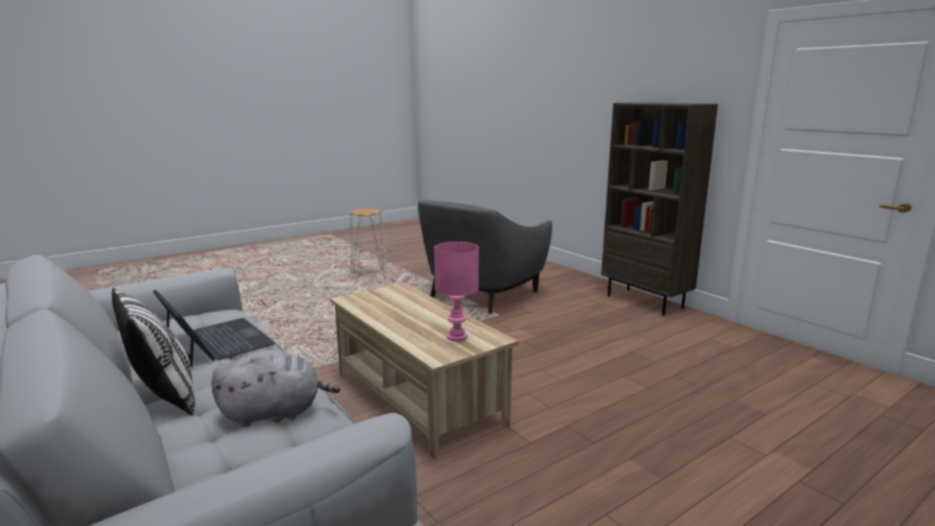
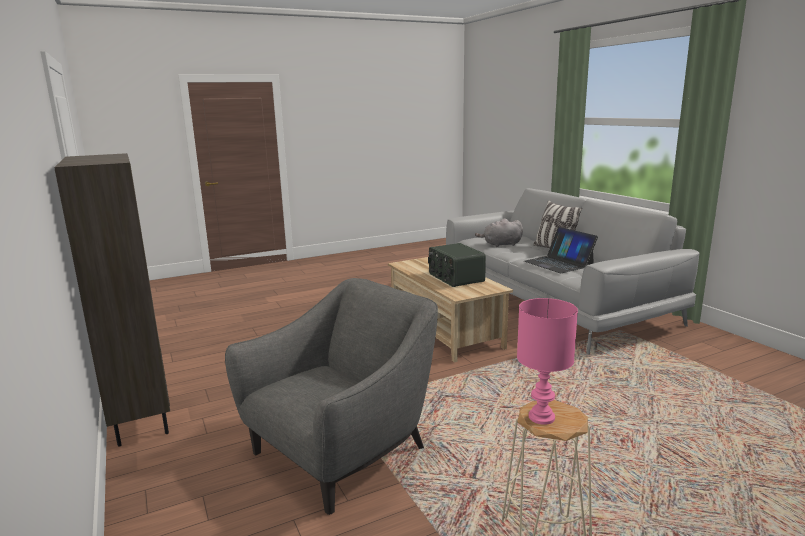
camera: 170 degrees left, 0 degrees up
(401, 312) = (455, 278): none -> radio
(457, 337) = (421, 265): pink table lamp -> pink table lamp (540, 417)

